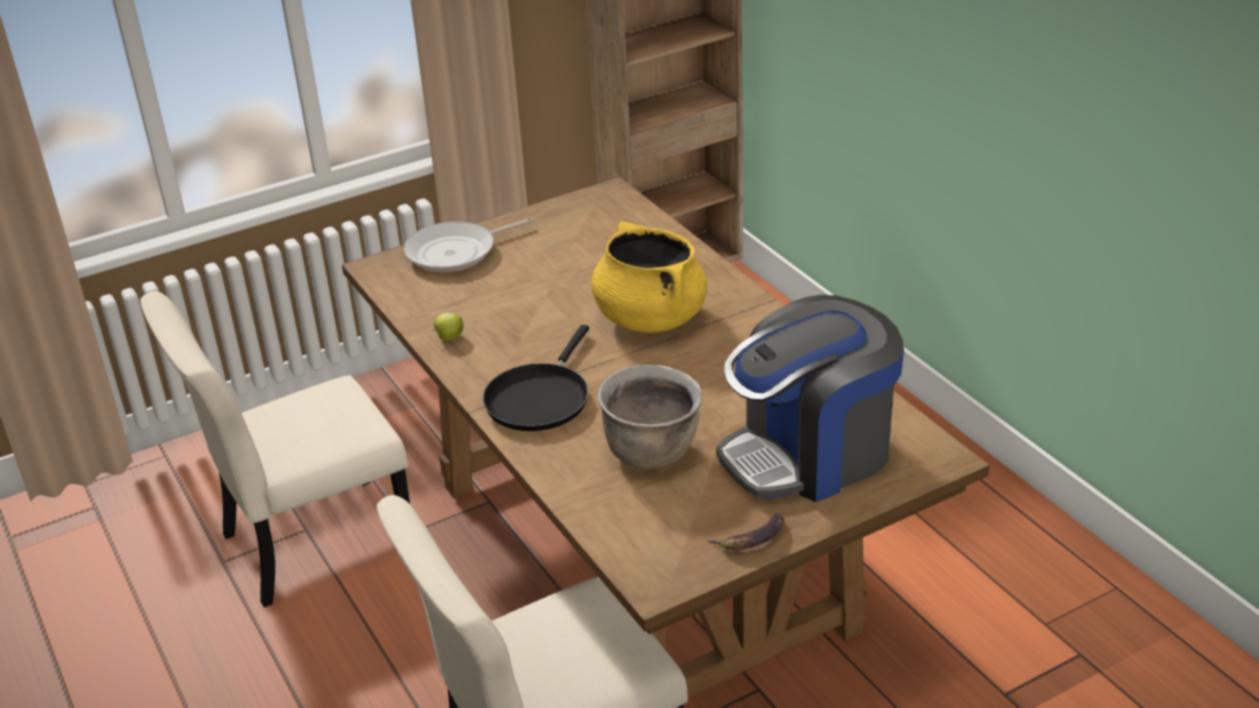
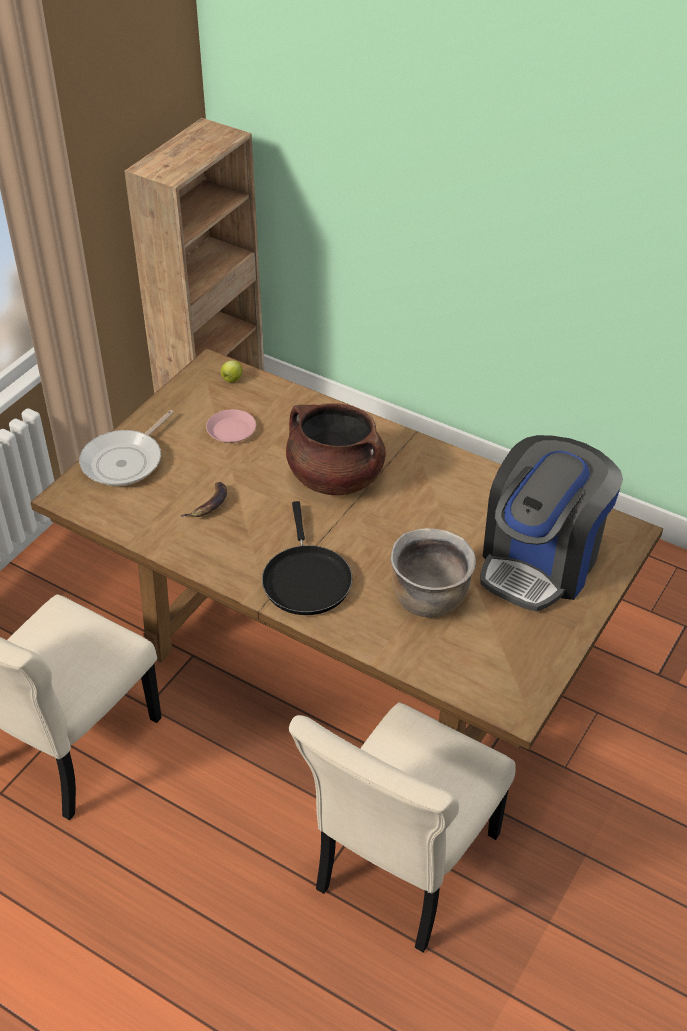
camera: 30 degrees left, 10 degrees up
(449, 338) = (186, 546): apple -> apple (231, 380)
(581, 251) = (232, 430): none -> pink plate
(649, 318) = (335, 477): yellow cooking pot -> brown cooking pot
(752, 539) = (554, 646): banana -> banana (209, 505)

